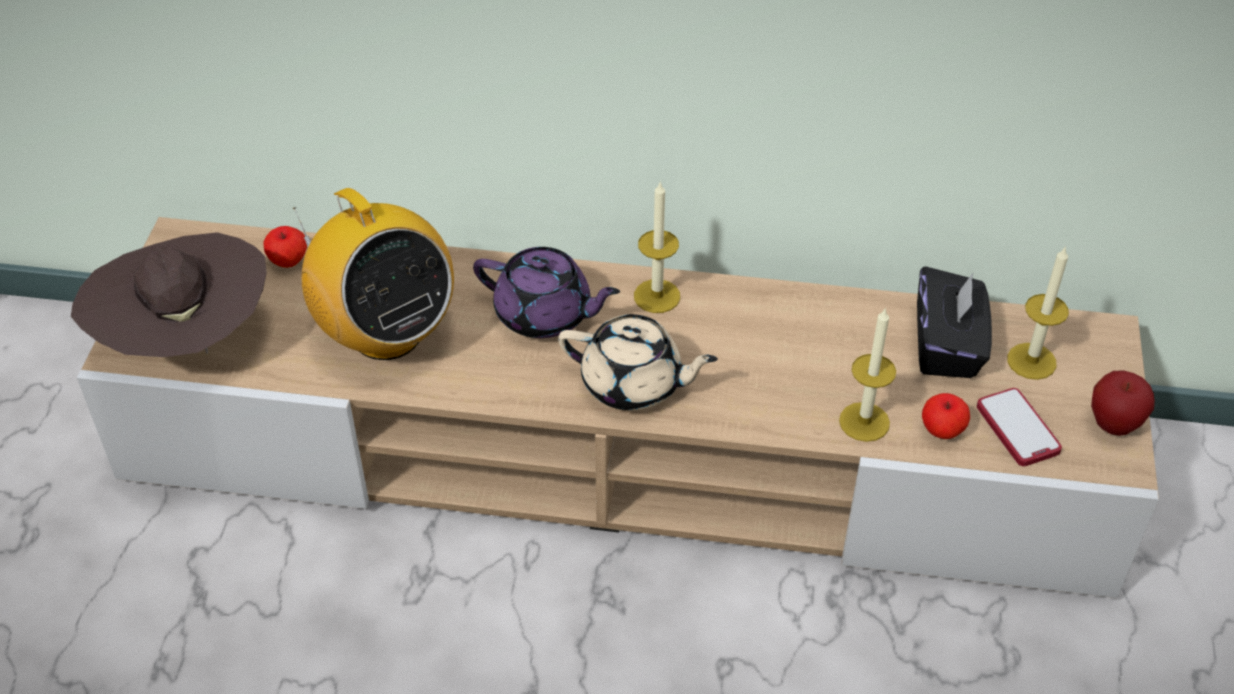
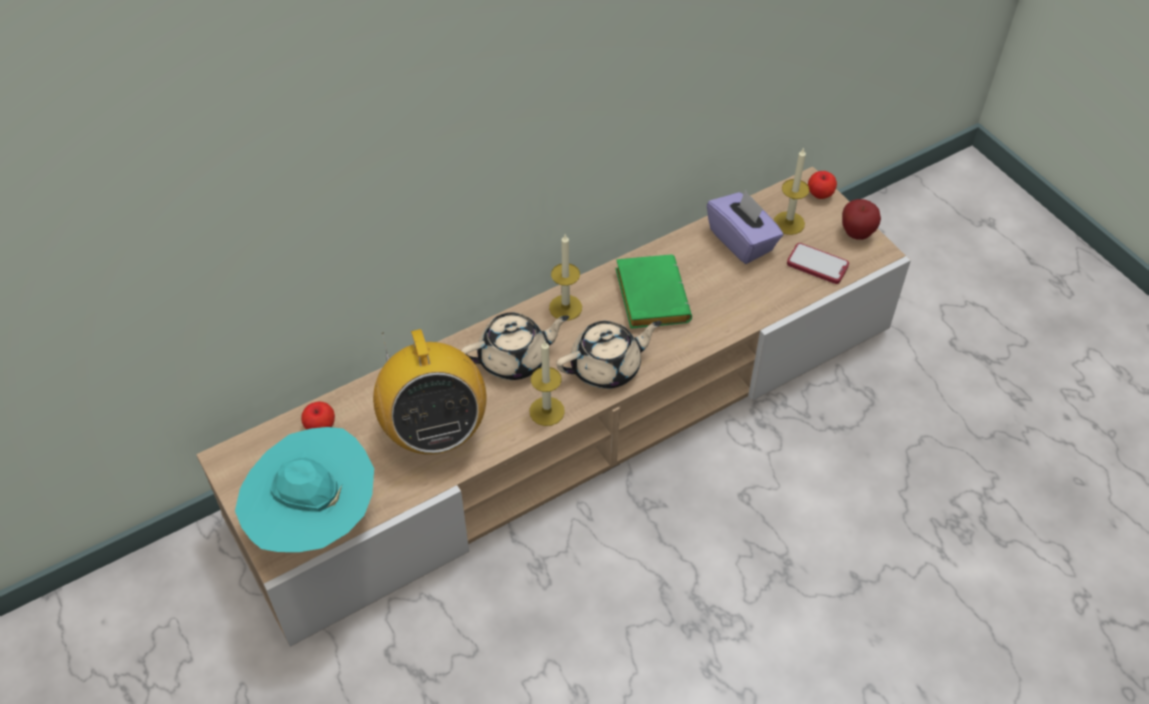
camera: 40 degrees left, 5 degrees up
(186, 341) = (313, 518): brown hat -> turquoise hat
(386, 334) = (434, 431): radio -> radio turned 60 degrees clockwise
(545, 314) = (515, 359): purple teapot -> beige teapot
(765, 339) = (649, 295): none -> green book
(864, 422) = (743, 309): candle -> candle (547, 411)
(942, 430) = (784, 289): apple -> apple (820, 194)
(947, 346) = (742, 240): black tissue box -> purple tissue box

